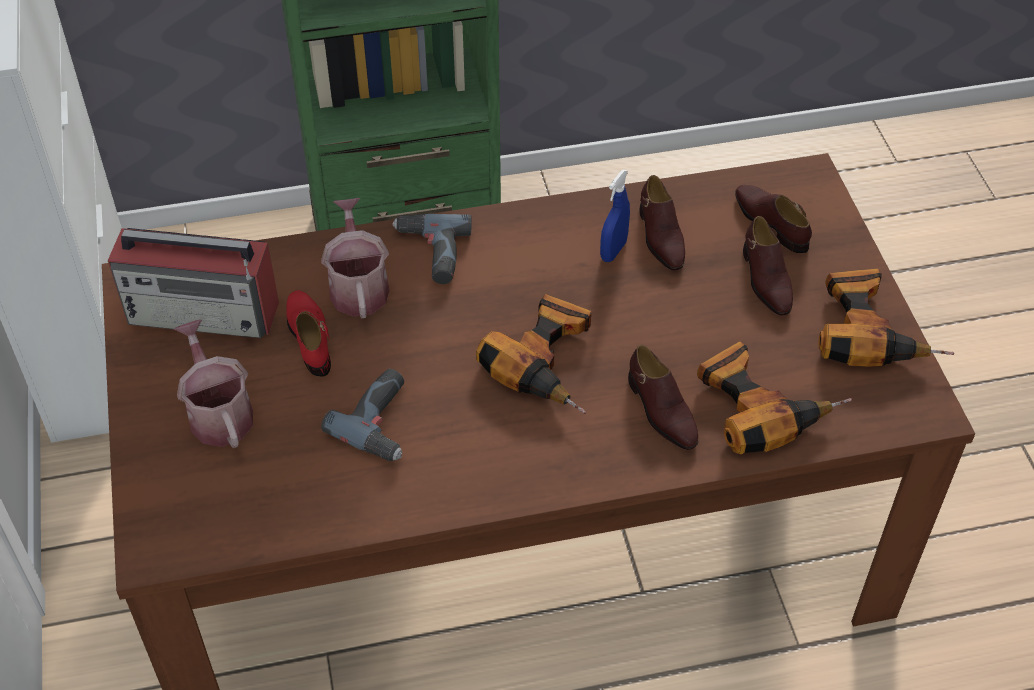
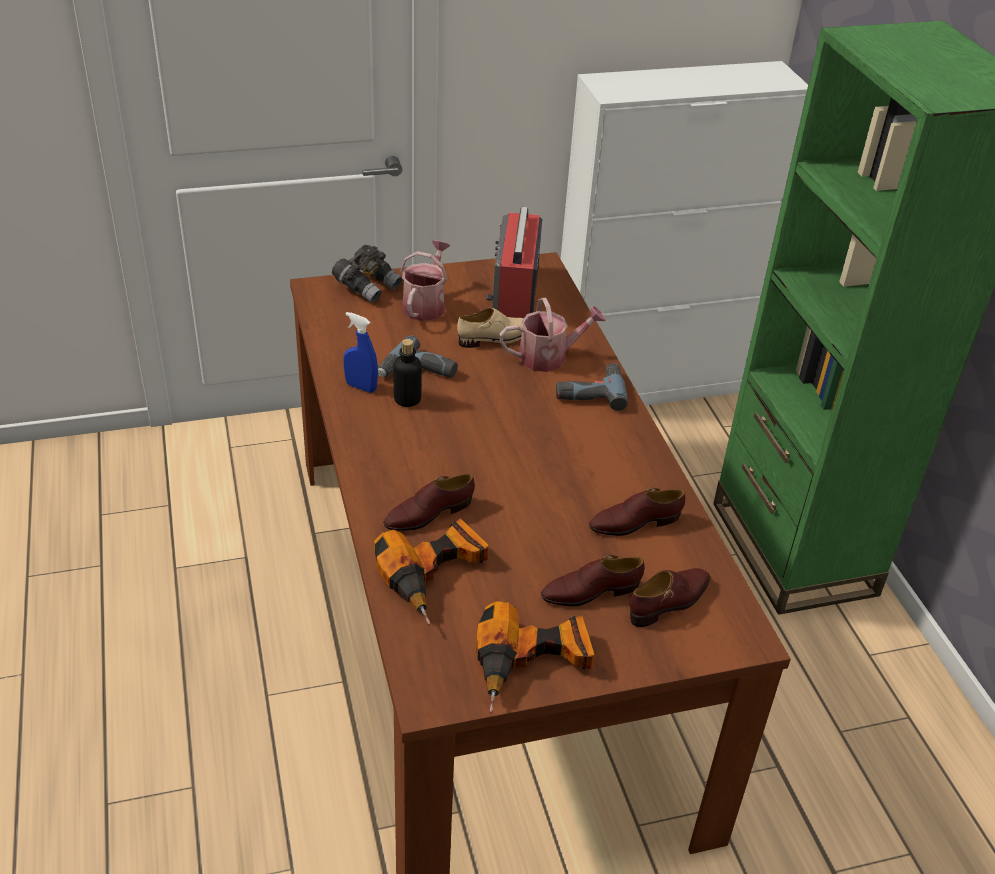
camera: 85 degrees right, 10 degrees down
(158, 484) = (368, 286): none -> grey binoculars
(218, 413) = (425, 304): watering can -> watering can turned 45 degrees counterclockwise
(310, 337) = (496, 338): red shoe -> beige shoe
(442, 432) = (407, 399): none -> bottle
(550, 362) = (479, 453): power drill -> none
(613, 251) = (611, 492): blue spray bottle -> blue spray bottle (361, 387)

